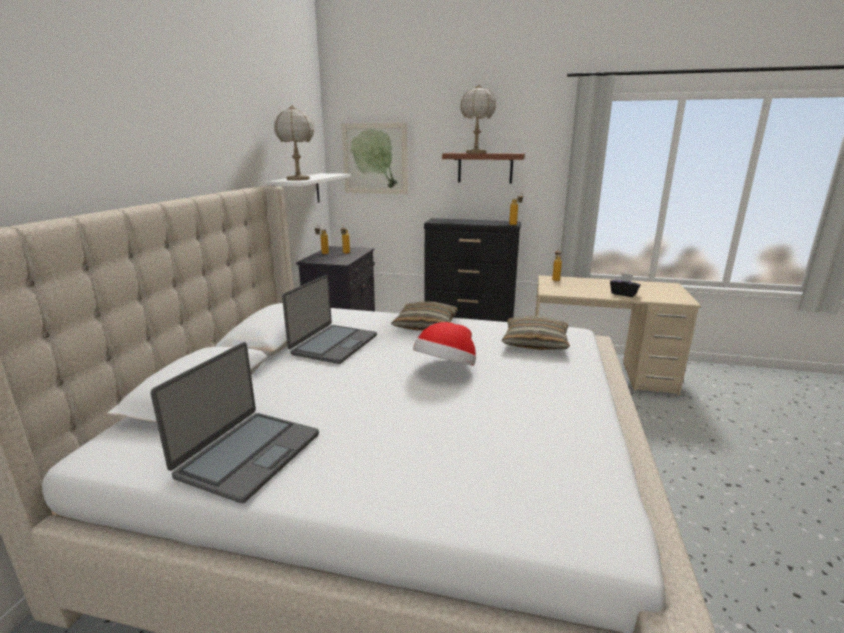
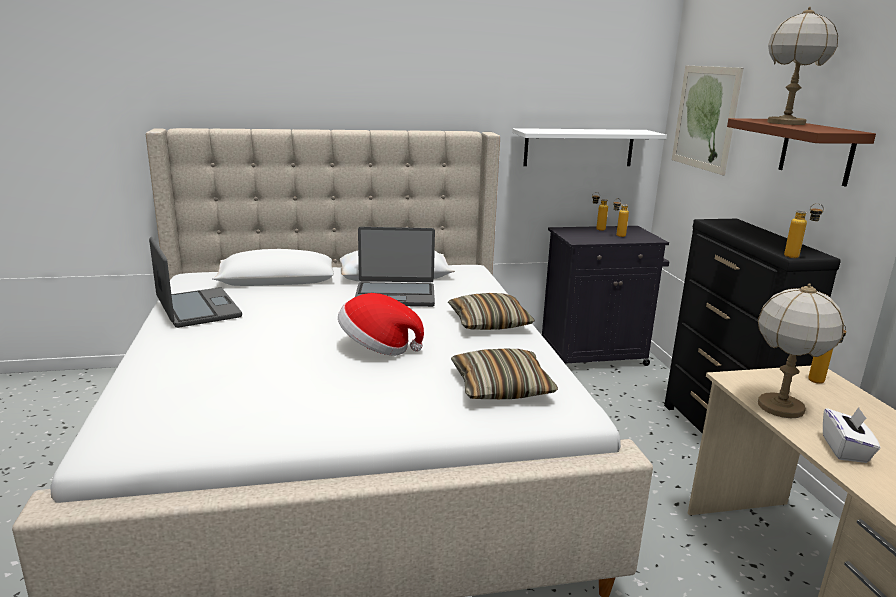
camera: 65 degrees right, 0 degrees up
(248, 455) = (197, 309): laptop -> laptop turned 120 degrees counterclockwise
(298, 179) = (548, 131): table lamp -> table lamp (781, 407)
(623, 294) = (845, 449): black tissue box -> white tissue box

